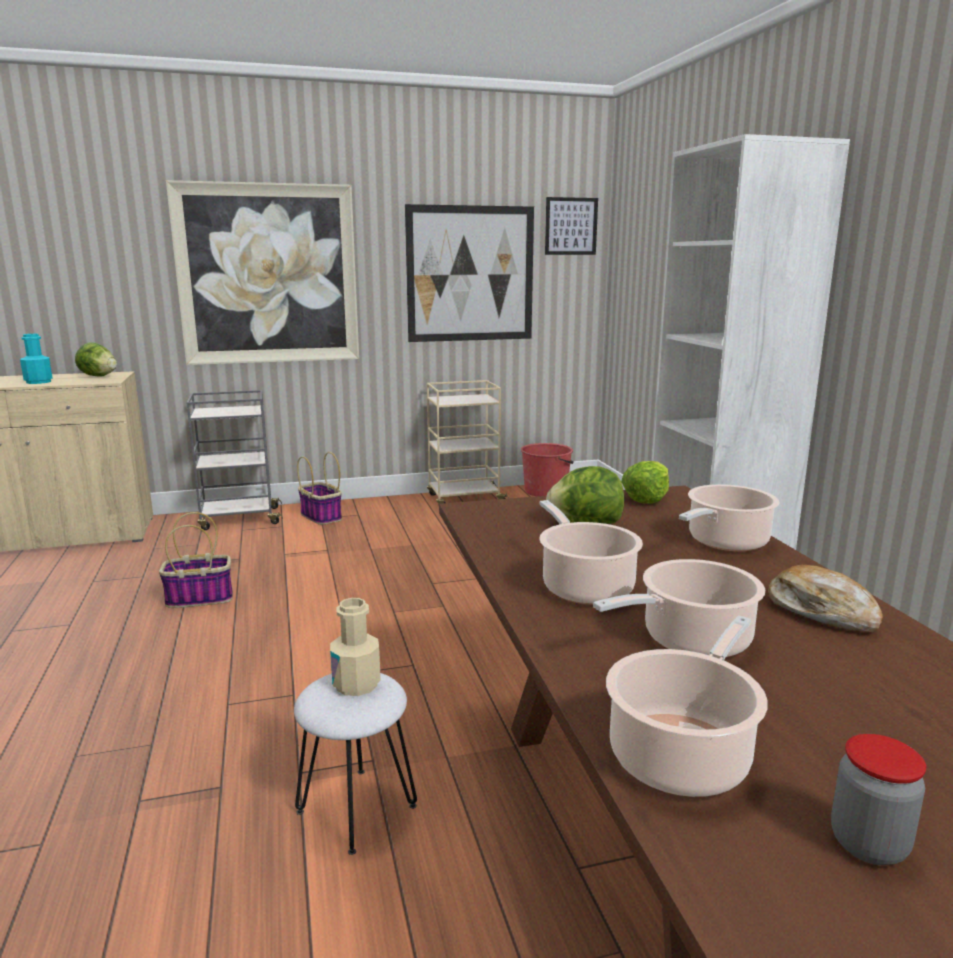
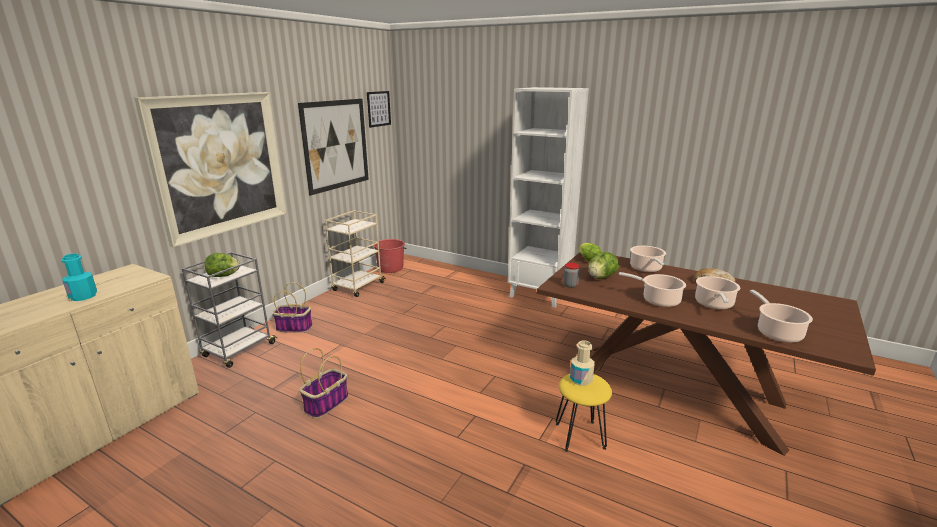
camera: 45 degrees left, 5 degrees up
(98, 376) = (121, 276): lettuce -> lettuce (223, 276)
(356, 808) = (579, 436): white stool -> yellow stool
(868, 844) = (828, 332): jar -> jar (570, 285)

